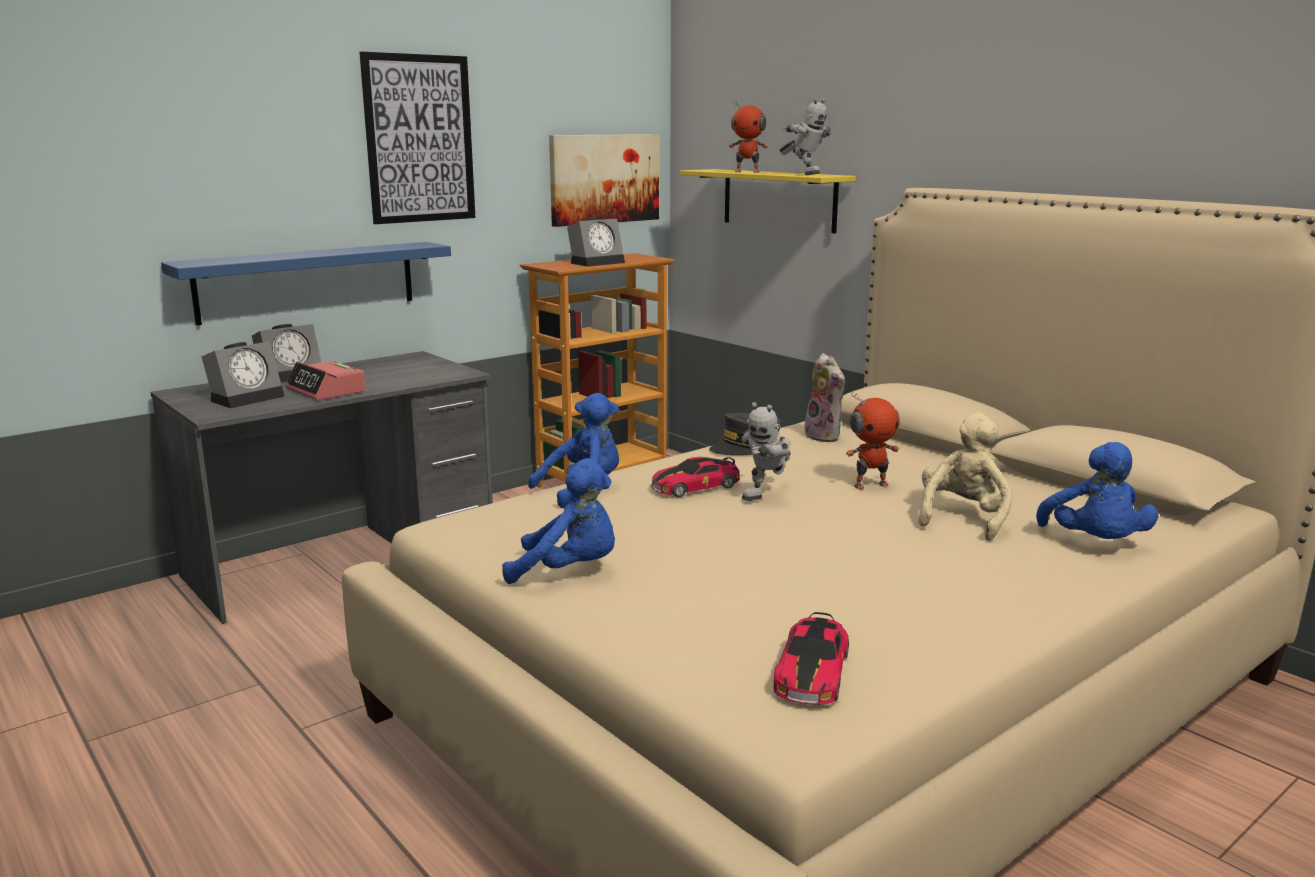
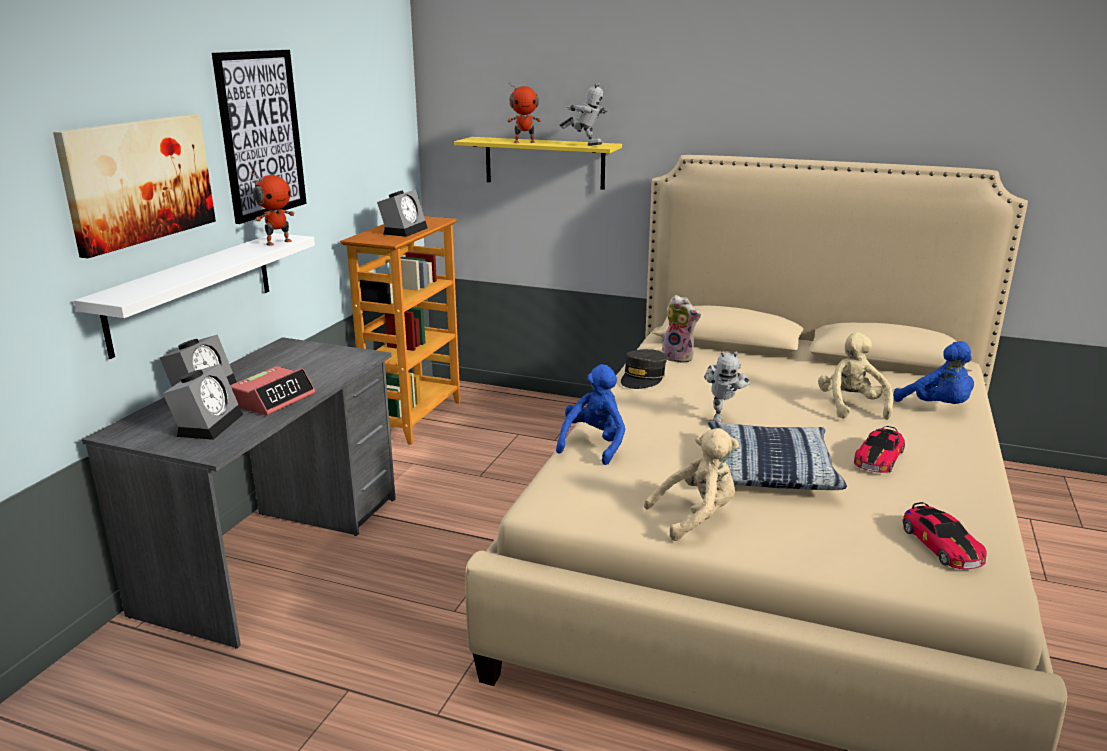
camera: 30 degrees left, 5 degrees up
(307, 281) = (192, 291): blue shelf -> white shelf
(326, 391) = (273, 399): alarm clock -> alarm clock turned 75 degrees counterclockwise
(569, 571) = (696, 517): blue plush toy -> beige plush toy
(604, 179) = (382, 151): picture -> picture (139, 181)
(695, 486) = (665, 421): toy car -> toy car (879, 457)
(736, 552) = (770, 469): none -> pillow
(870, 485) = (765, 392): toy robot -> toy robot (278, 242)

